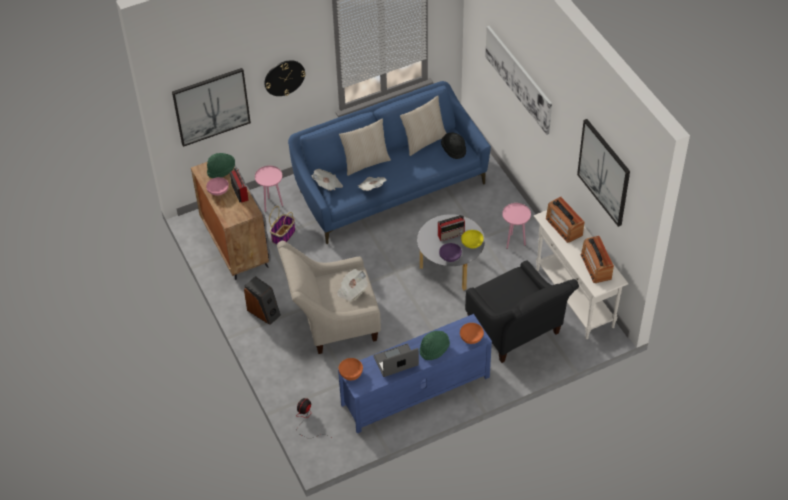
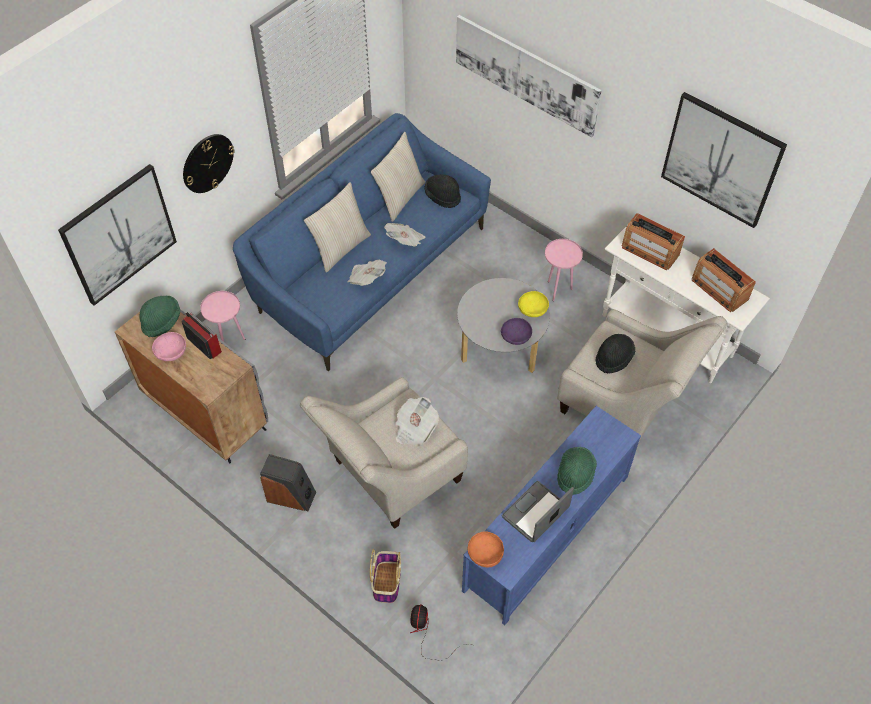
camera: 25 degrees left, 5 degrees up
(283, 235) = (265, 378): basket -> basket (386, 581)
(327, 185) = (307, 294): newspaper -> newspaper (405, 241)
(451, 234) = (500, 306): radio -> none
(471, 338) = (613, 440): orange bowl -> none
(509, 291) = (613, 358): none -> black hat
(517, 332) = (626, 404): black armchair -> beige armchair

